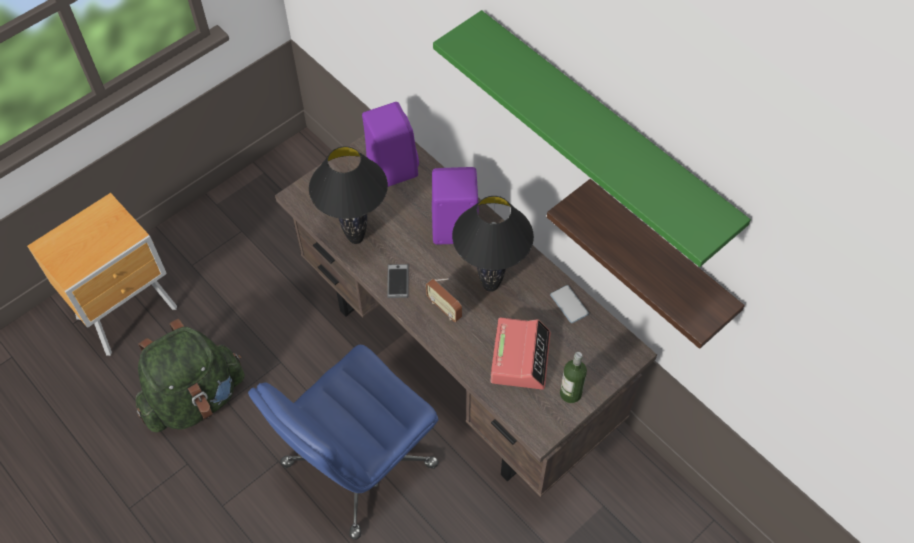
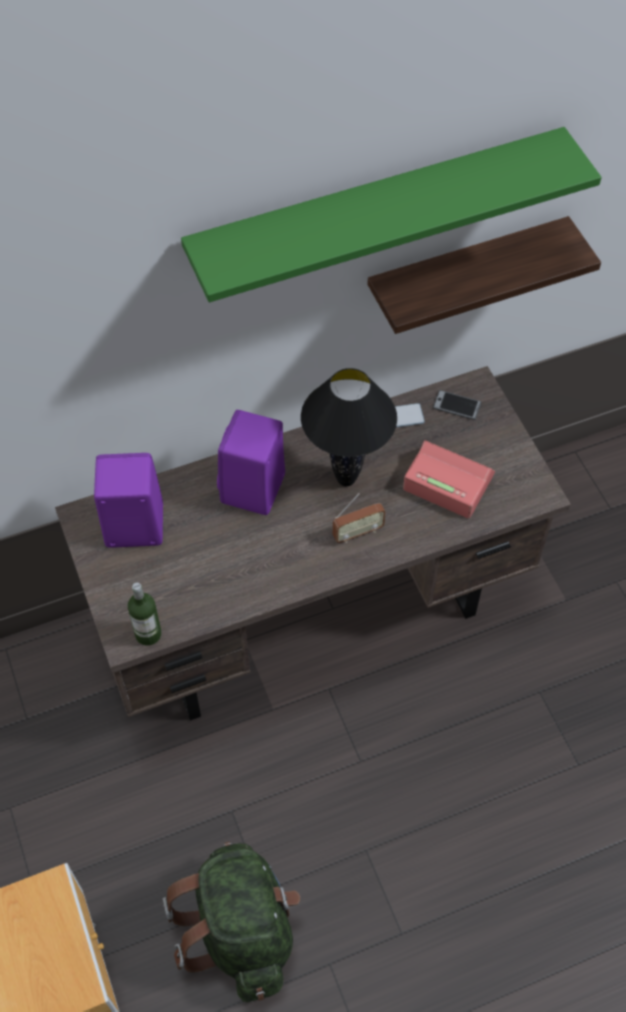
camera: 70 degrees left, 0 degrees up
(355, 238) = (221, 594): black table lamp -> none
(358, 466) = (404, 760): blue office chair -> none
(398, 281) = (302, 568): phone -> phone (456, 405)
(570, 393) = (506, 452): bottle -> bottle (148, 634)

